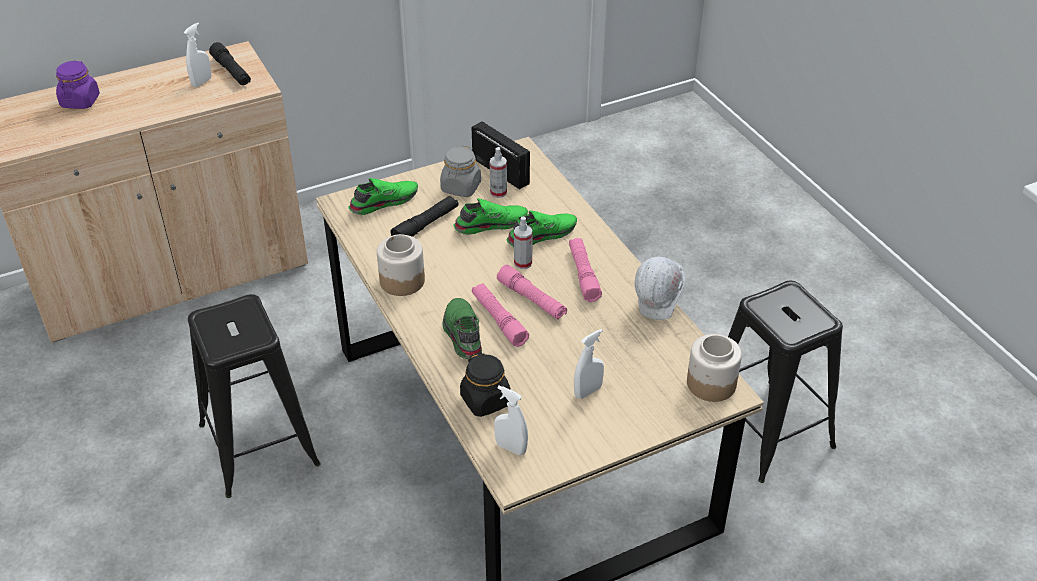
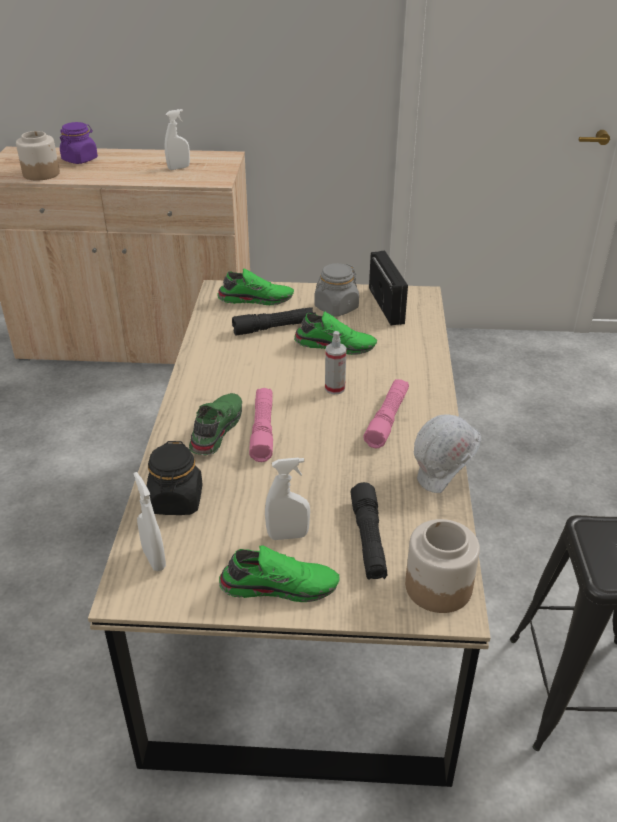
camera: 30 degrees right, 5 degrees down
(231, 71) = (209, 166): black flashlight -> black flashlight (368, 540)
(259, 445) = (86, 493): black stool -> none
(402, 281) = (207, 365): jar -> jar (41, 173)
(498, 193) = (367, 322): spray bottle -> none
(532, 299) = (313, 423): pink flashlight -> none
(541, 234) = (376, 369): green shoe -> green shoe (279, 585)

